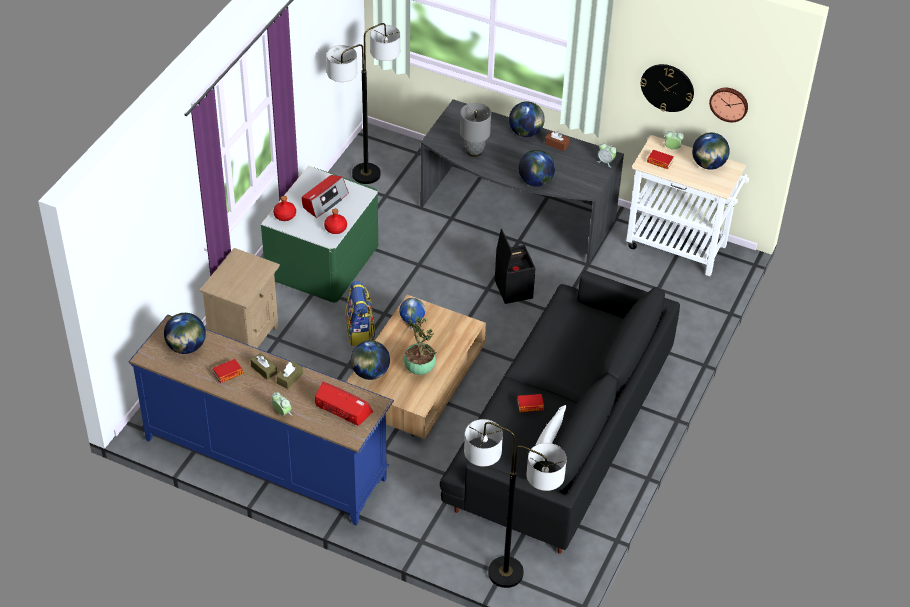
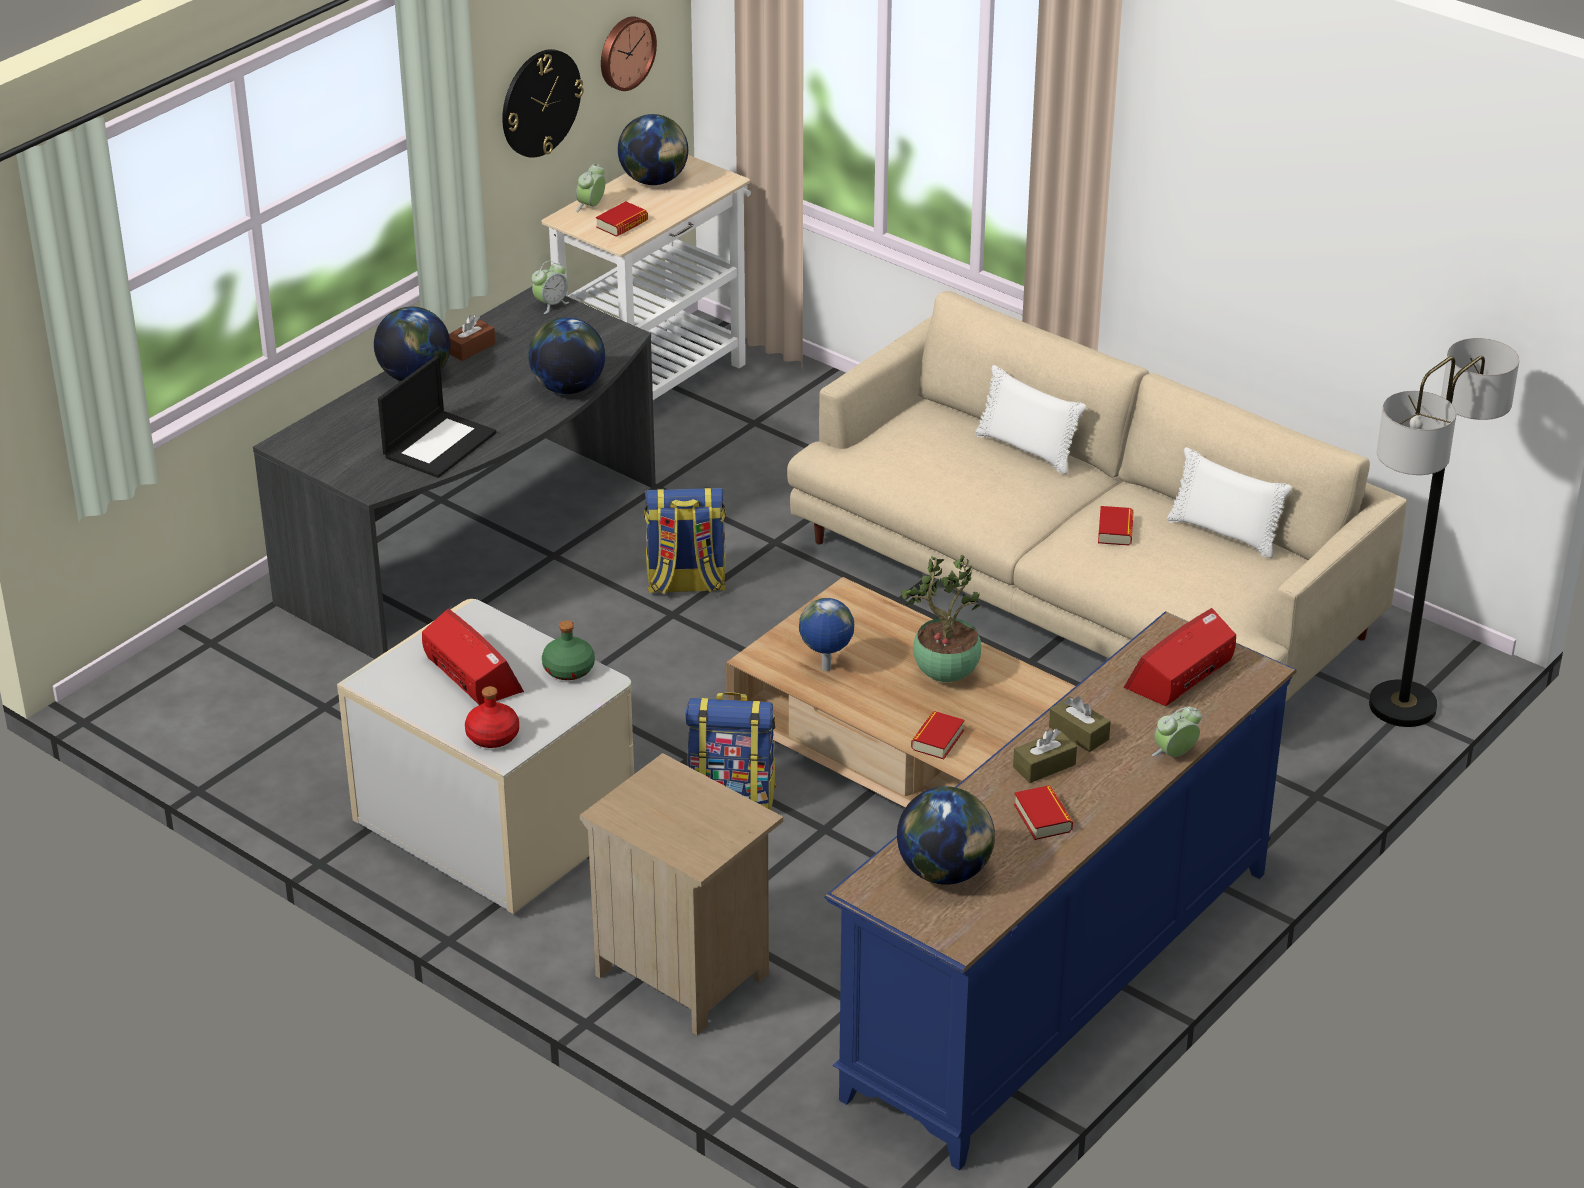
camera: 75 degrees left, 10 degrees down
(323, 263) = (496, 825): green nightstand -> beige nightstand
(335, 228) = (569, 669): red bottle -> green bottle
(366, 174) = (238, 725): floor lamp -> none
(370, 373) = (937, 740): globe -> book
(474, 151) = (439, 444): grey table lamp -> laptop
(512, 289) = (685, 584): black storage box -> backpack
(561, 434) = (1084, 590): black sofa -> beige sofa
(593, 364) = (1027, 450): none -> white pillow

